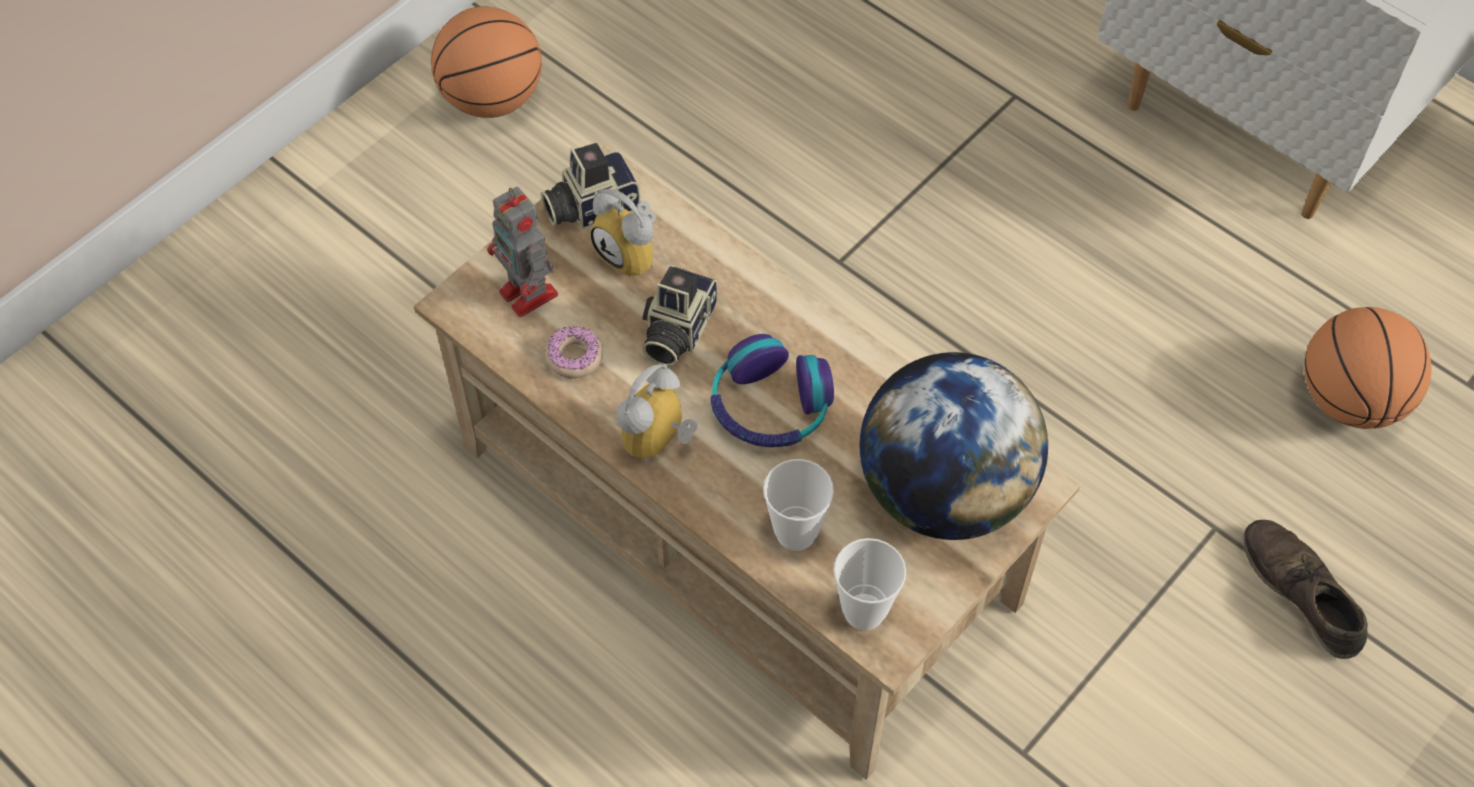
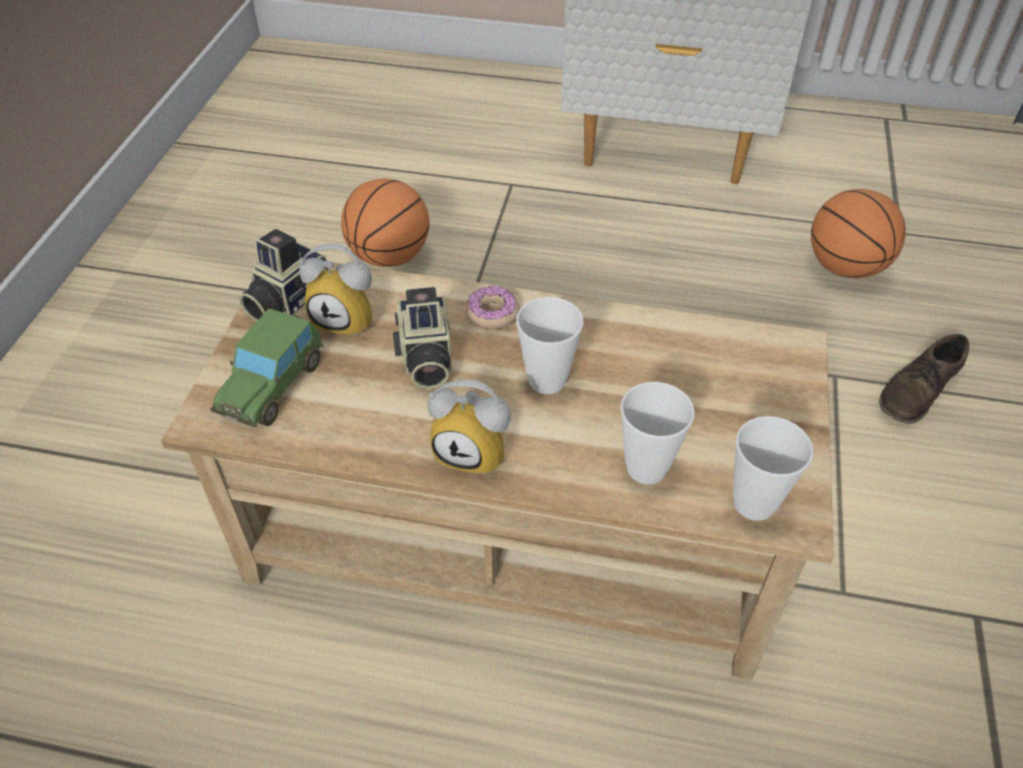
camera: 30 degrees left, 10 degrees down
(492, 98) = (128, 319): basketball -> basketball (390, 257)
(530, 295) = (273, 385): toy robot -> toy car
(574, 357) = (347, 416): donut -> donut (493, 313)
(660, 444) = (475, 451): alarm clock -> alarm clock turned 75 degrees counterclockwise
(770, 405) = (547, 380): headphones -> cup
(944, 491) = (735, 380): globe -> none
(1301, 592) = (918, 390): brown shoe -> brown shoe turned 75 degrees counterclockwise

